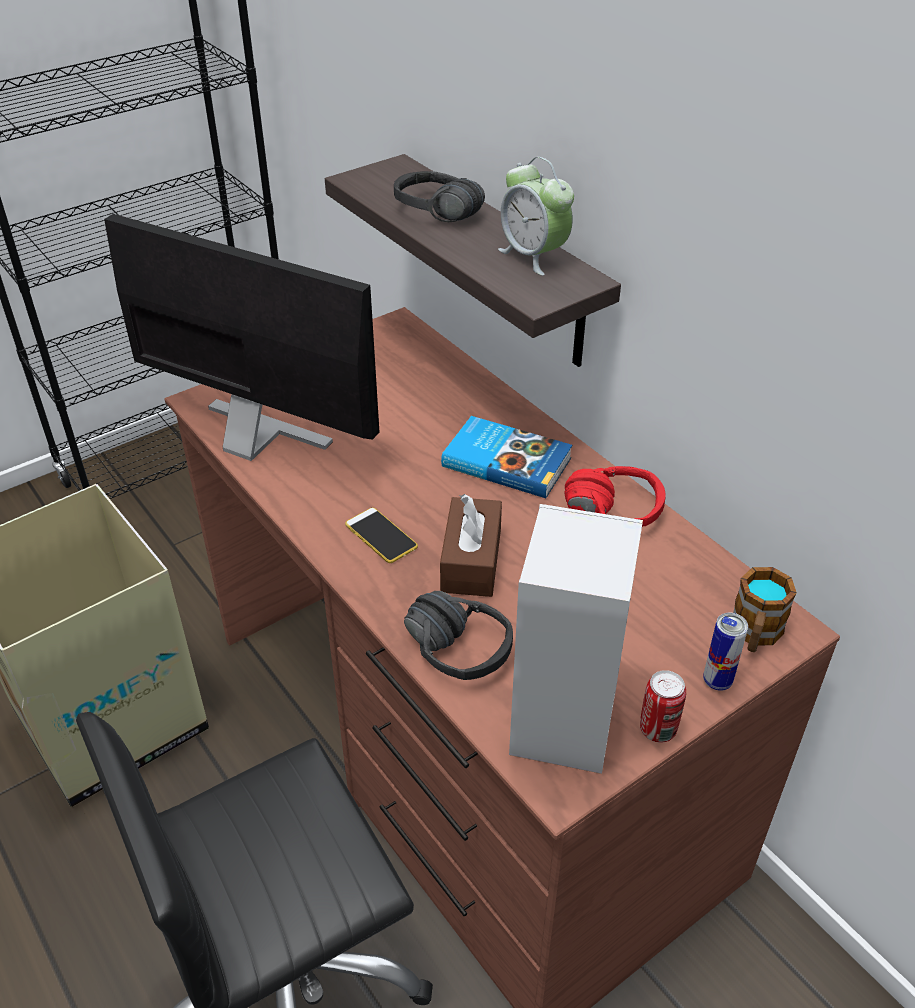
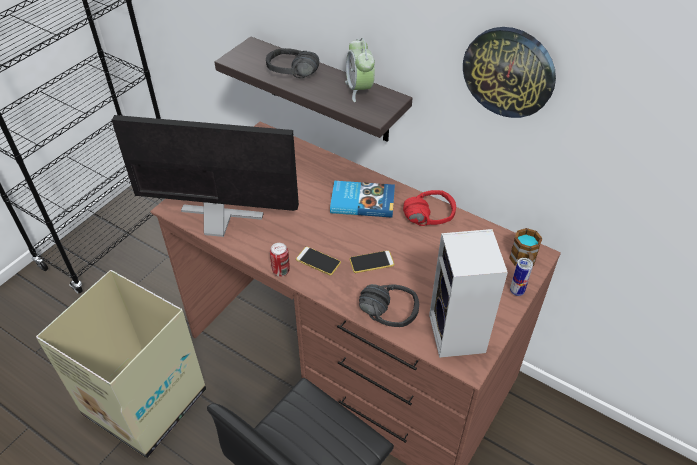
camera: 20 degrees left, 5 degrees up
(471, 560) = (371, 262): brown tissue box -> phone
(533, 256) = (359, 90): alarm clock -> alarm clock turned 45 degrees clockwise
(657, 729) = (501, 323): can -> can (281, 271)
(778, 244) = (509, 72): none -> wall clock

